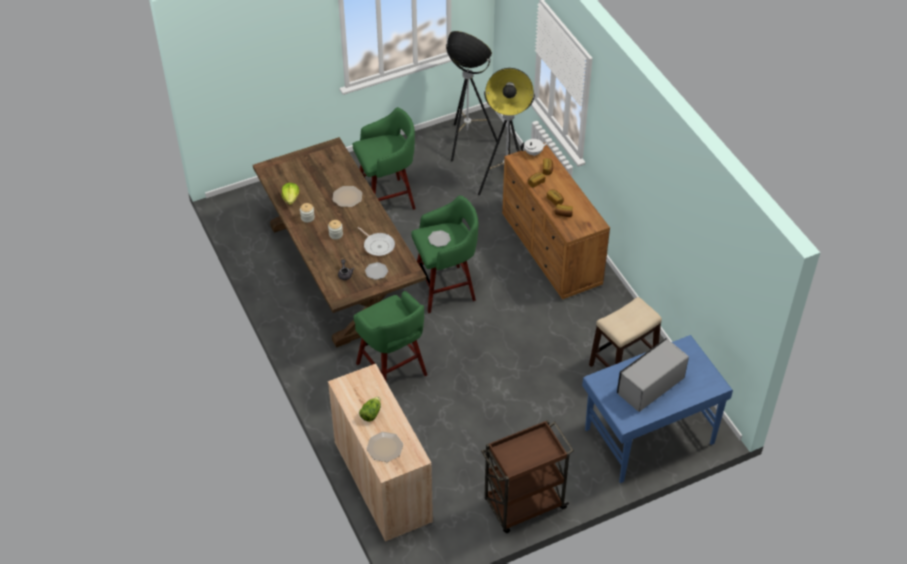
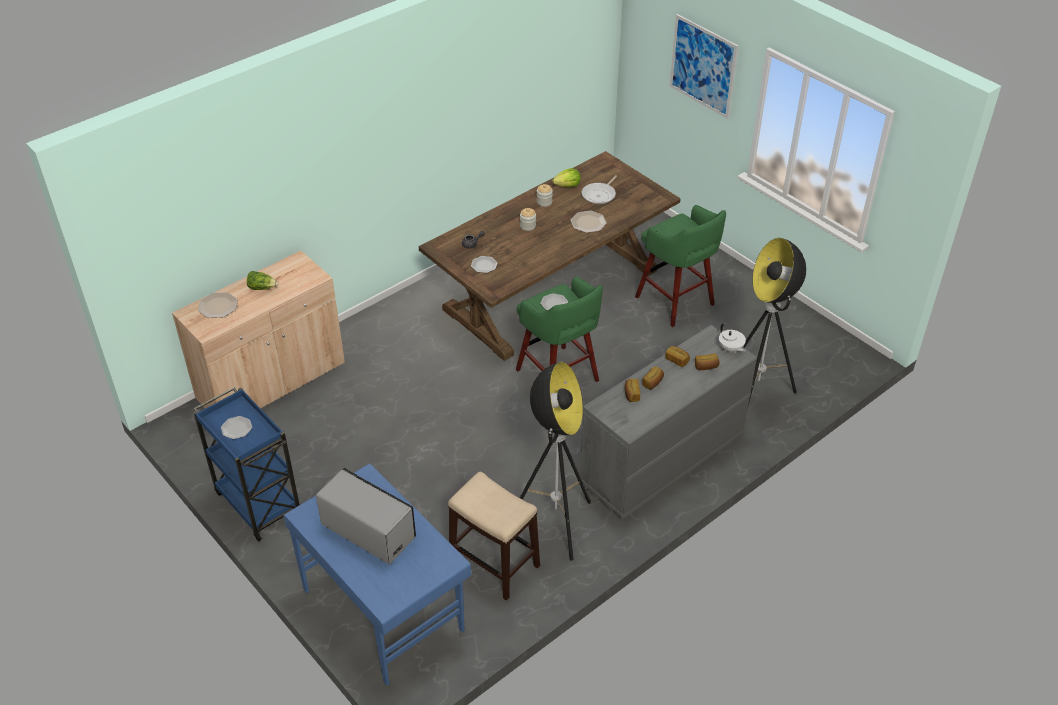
camera: 75 degrees right, 5 degrees down
(281, 45) = (703, 66): none -> picture
(378, 245) = (524, 259): frying pan -> frying pan (599, 195)
(392, 371) = (422, 358): green stool -> none
(466, 143) = (807, 348): floor lamp -> floor lamp (555, 524)
(523, 505) = (257, 502): brown cart -> blue cart
(528, 454) = (237, 428): none -> plate
(551, 251) = (661, 460): brown dresser -> grey dresser

